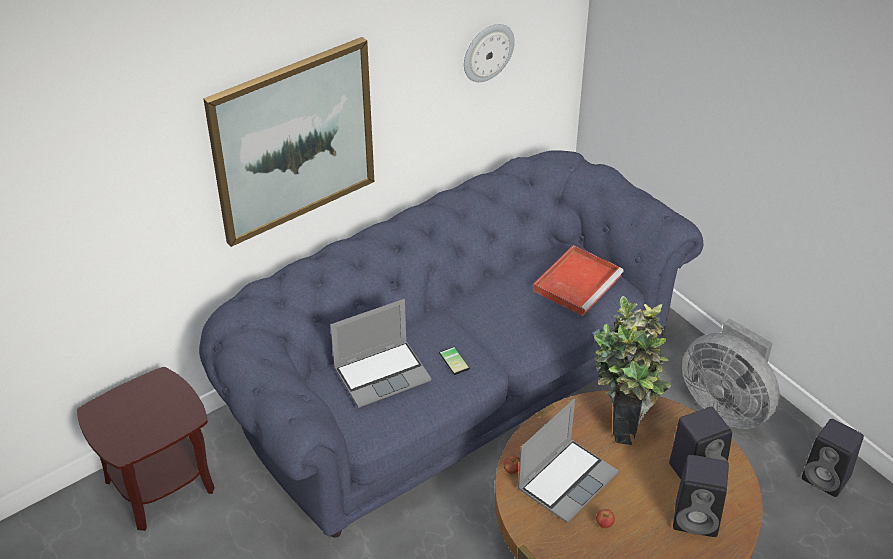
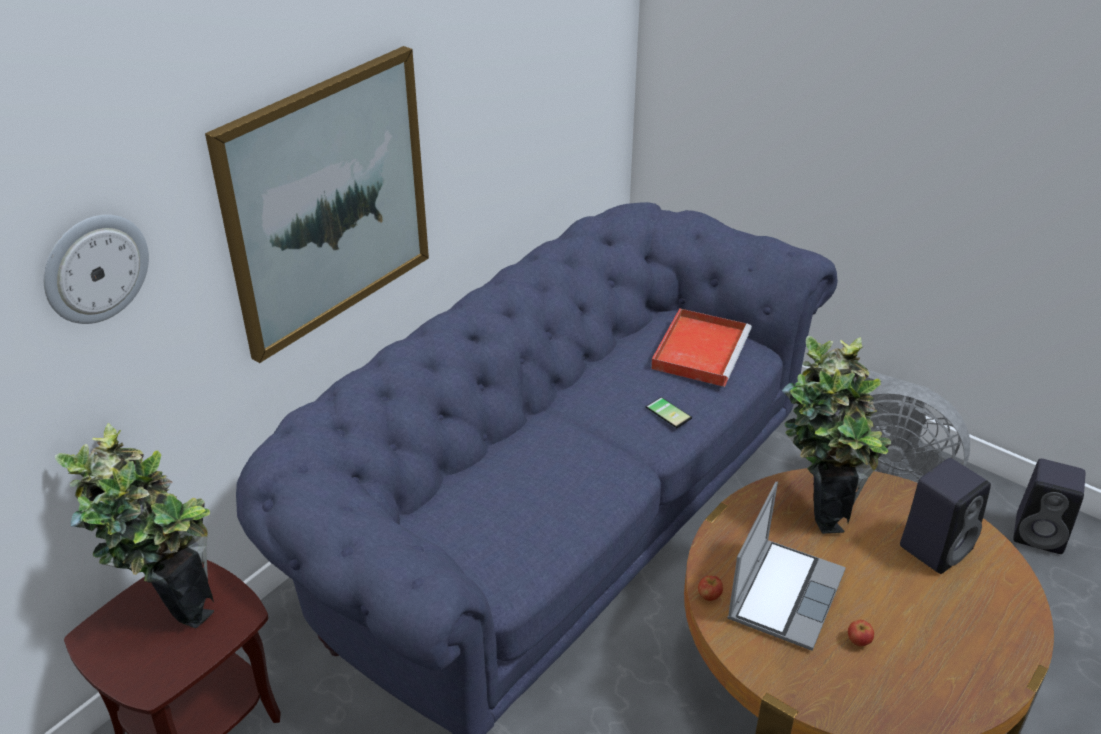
camera: 15 degrees left, 5 degrees down
(146, 400) = (169, 605): none -> potted plant
(382, 374) = (500, 502): laptop -> none
(456, 360) = (590, 467): phone -> phone (670, 411)
(487, 52) = (542, 78): wall clock -> wall clock (95, 268)
(698, 518) = (969, 607): black speaker -> none

